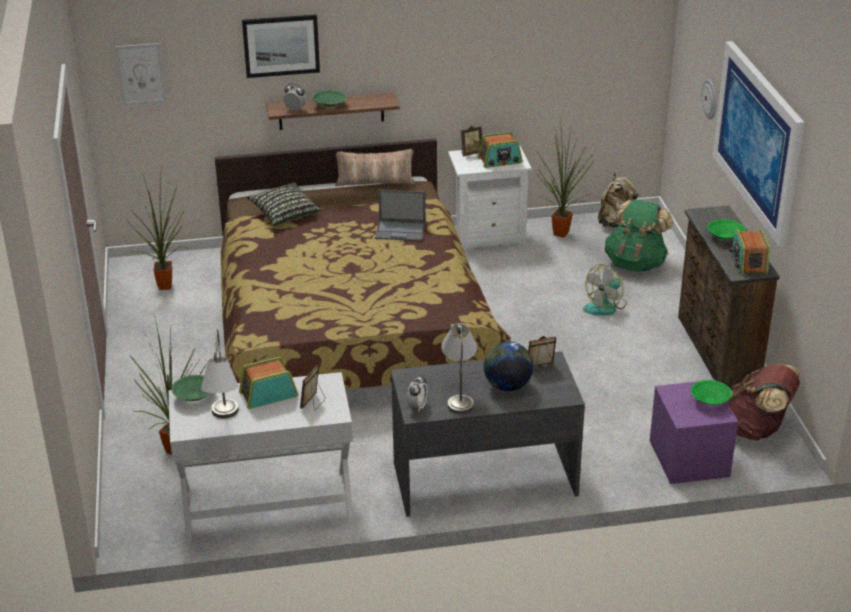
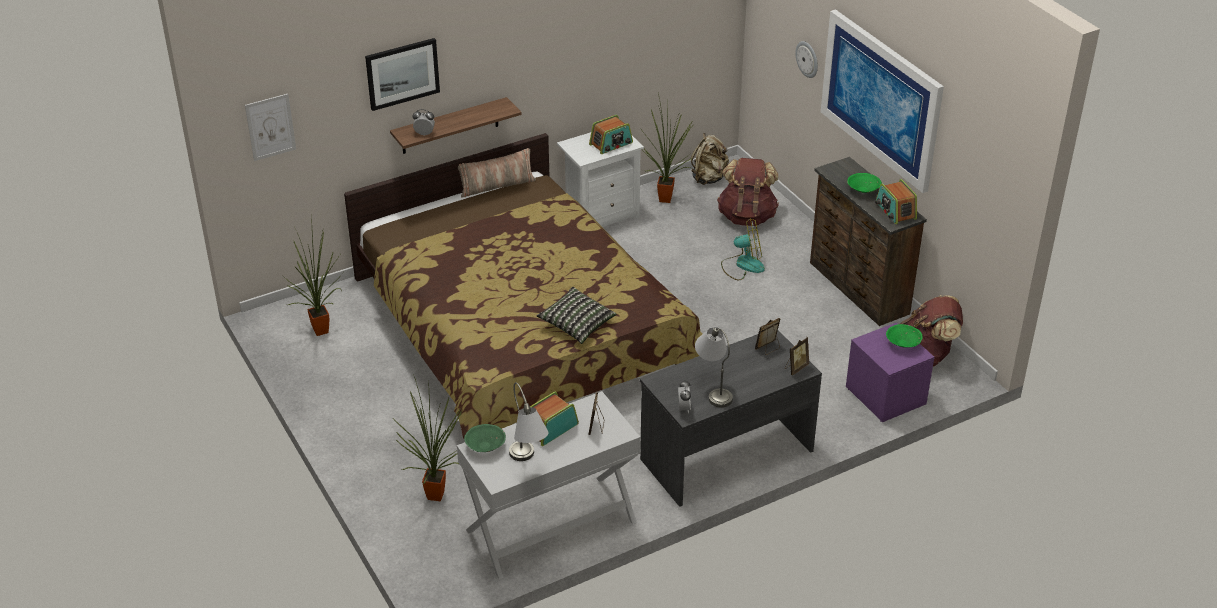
camera: 20 degrees left, 5 degrees up
(284, 214) = (433, 237): pillow -> pillow (577, 324)
(330, 106) = (455, 123): green bowl -> none
(401, 231) = (555, 234): laptop -> none
(470, 153) = (579, 141): picture frame -> picture frame (795, 368)
(507, 386) = (748, 371): globe -> none
(605, 306) = (742, 265): fan -> fan turned 120 degrees counterclockwise
(635, 263) = (747, 216): green backpack -> brown backpack

